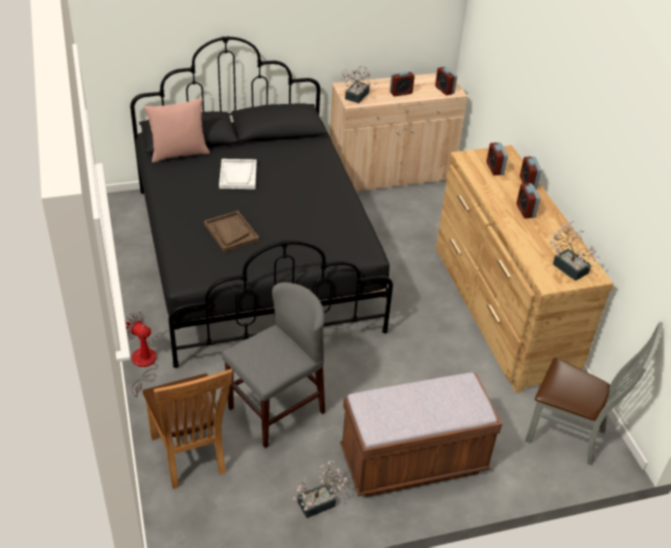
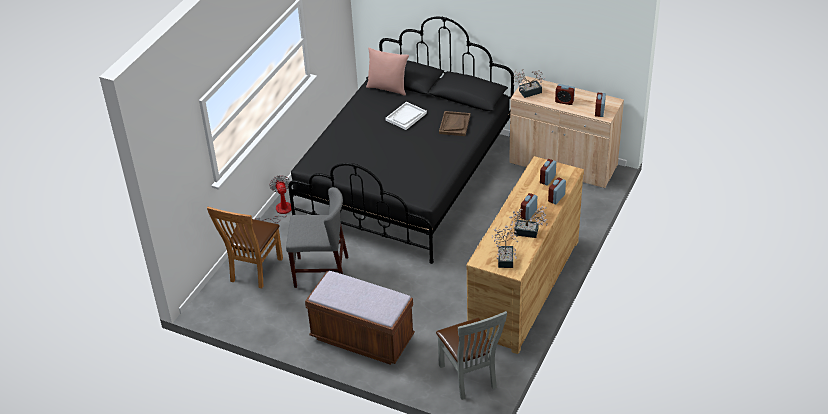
camera: 45 degrees right, 0 degrees up
(231, 232) = (361, 150): brown tray -> brown tray (454, 124)
(320, 502) = (291, 329): potted plant -> potted plant (529, 232)

